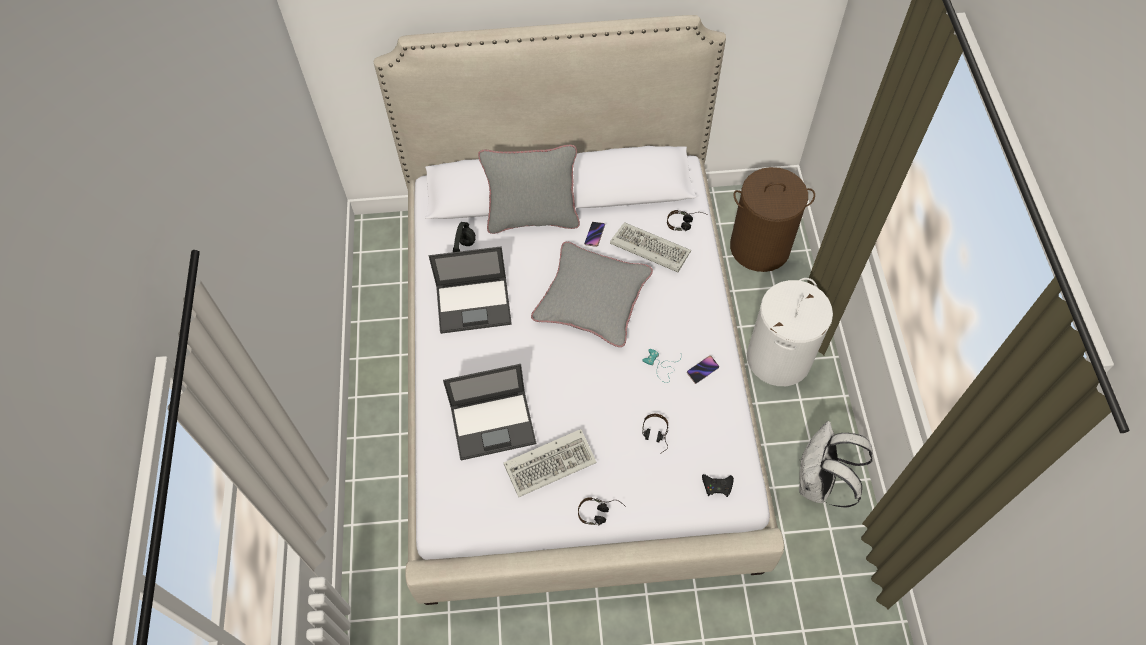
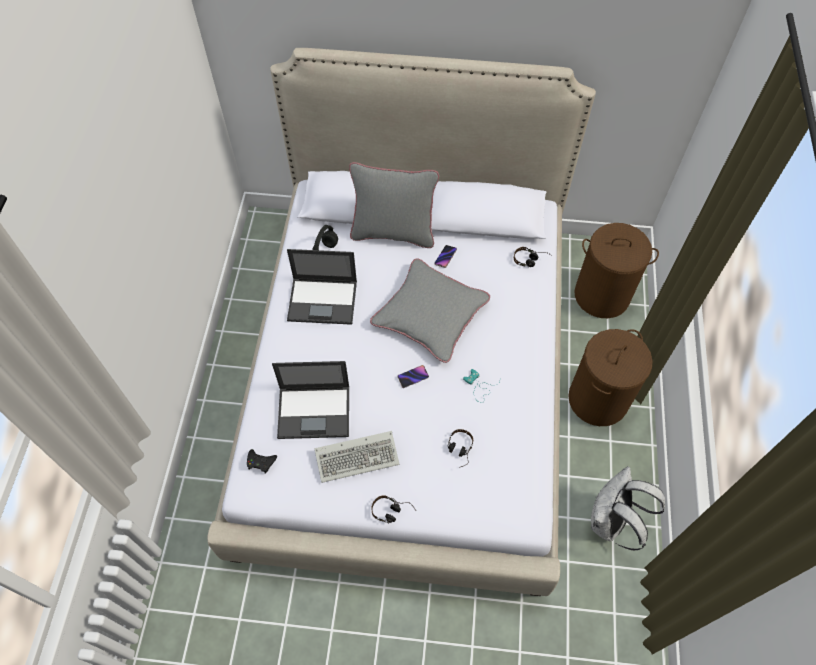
camera: 10 degrees right, 0 degrees up
(648, 249) = (491, 278): keyboard -> none
(702, 370) = (516, 397): phone -> phone (413, 377)
(717, 486) = (506, 508): black game controller -> black game controller (260, 462)
(778, 358) = (598, 399): white laundry basket -> brown laundry basket

